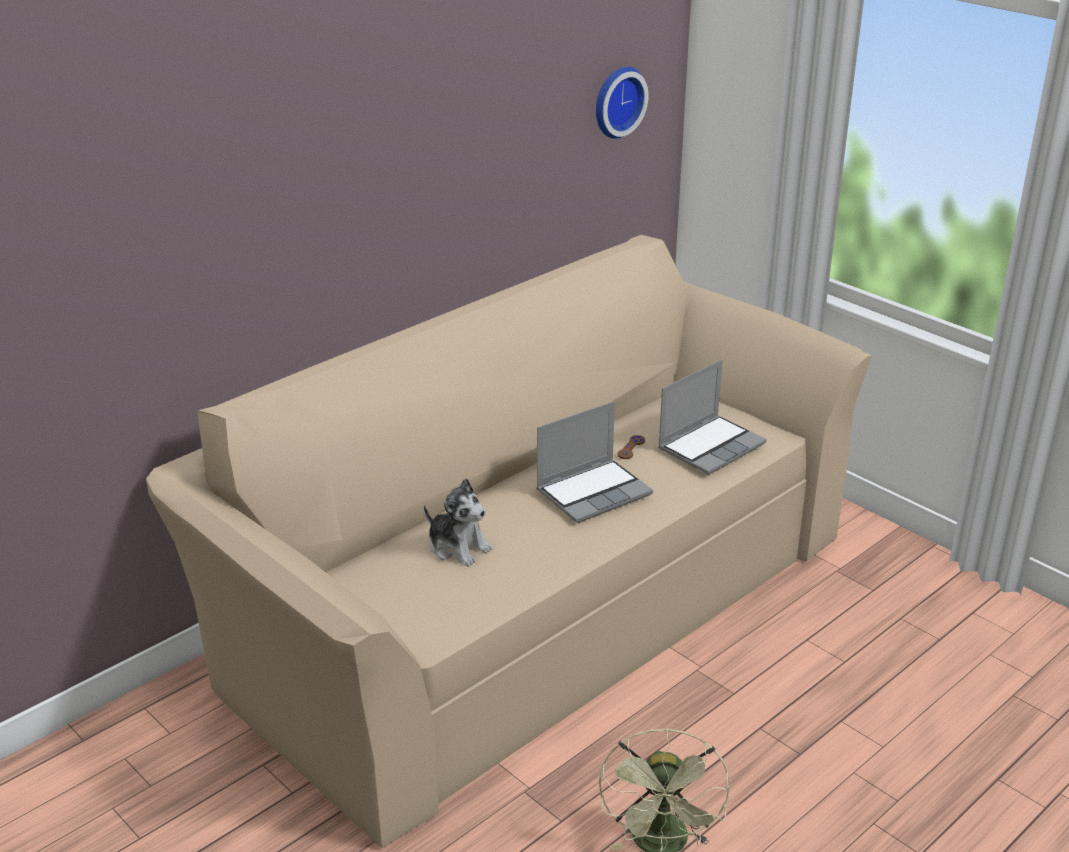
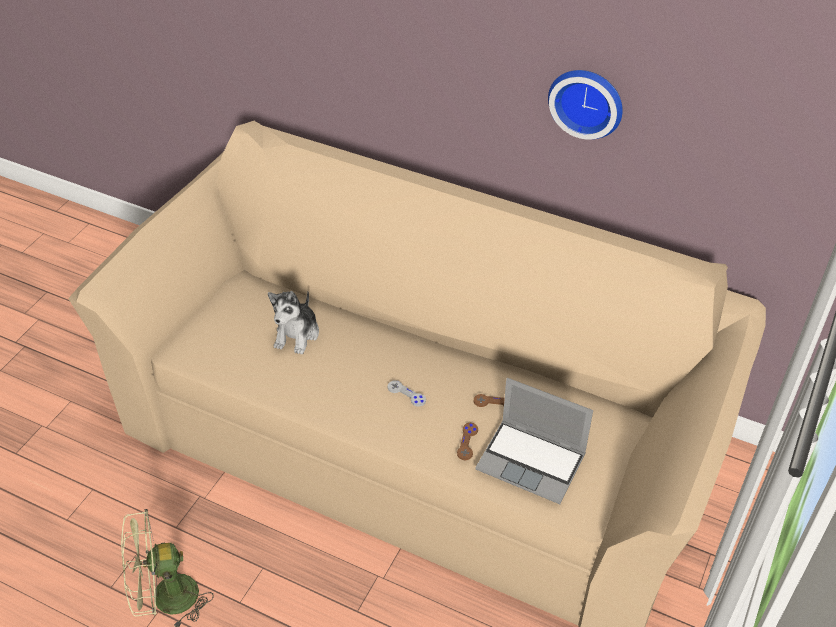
camera: 70 degrees right, 15 degrees up
(594, 492) = (406, 394): laptop -> grey game controller
(616, 101) = (771, 126): wall clock -> wall clock (587, 101)
(672, 473) = (467, 442): none -> brown game controller

